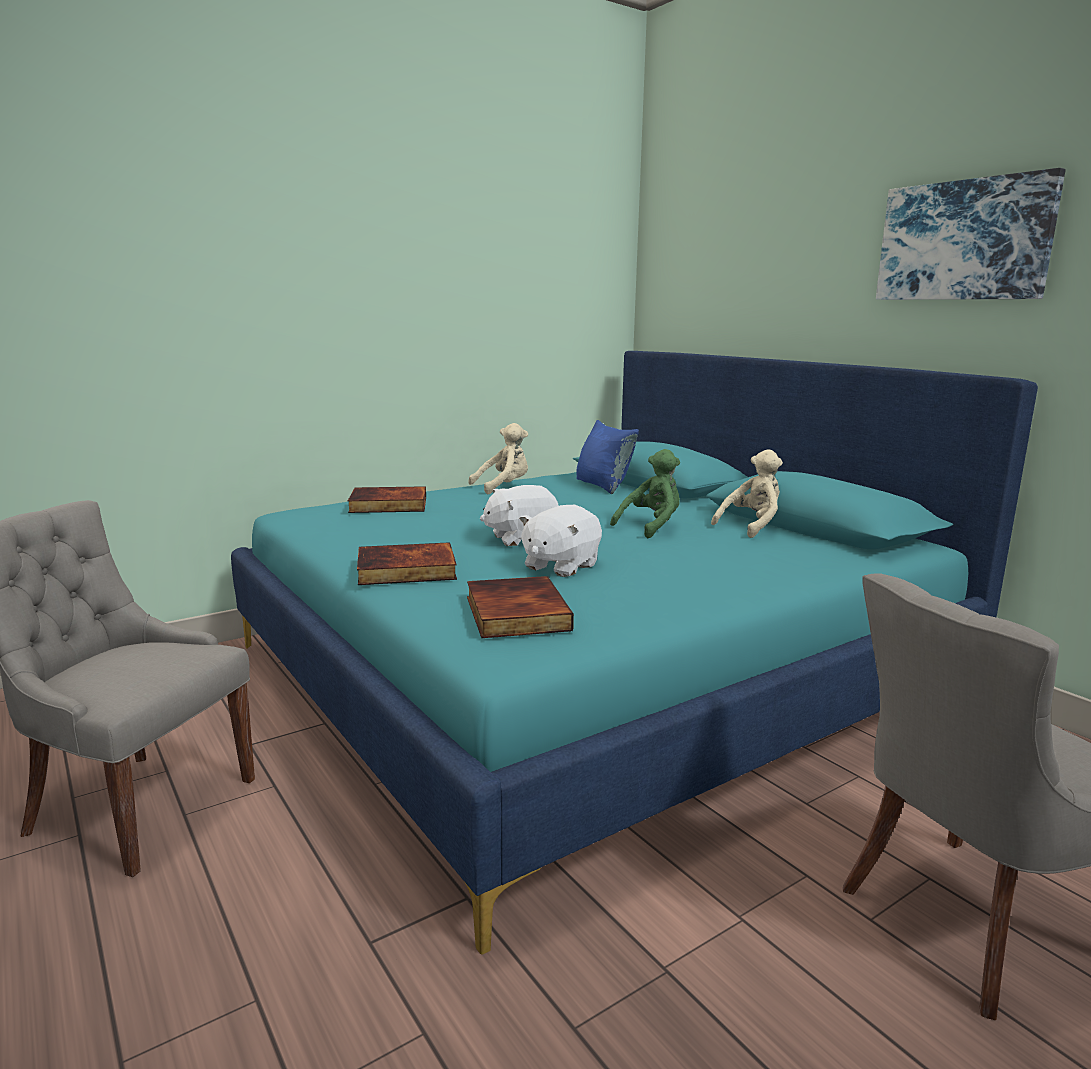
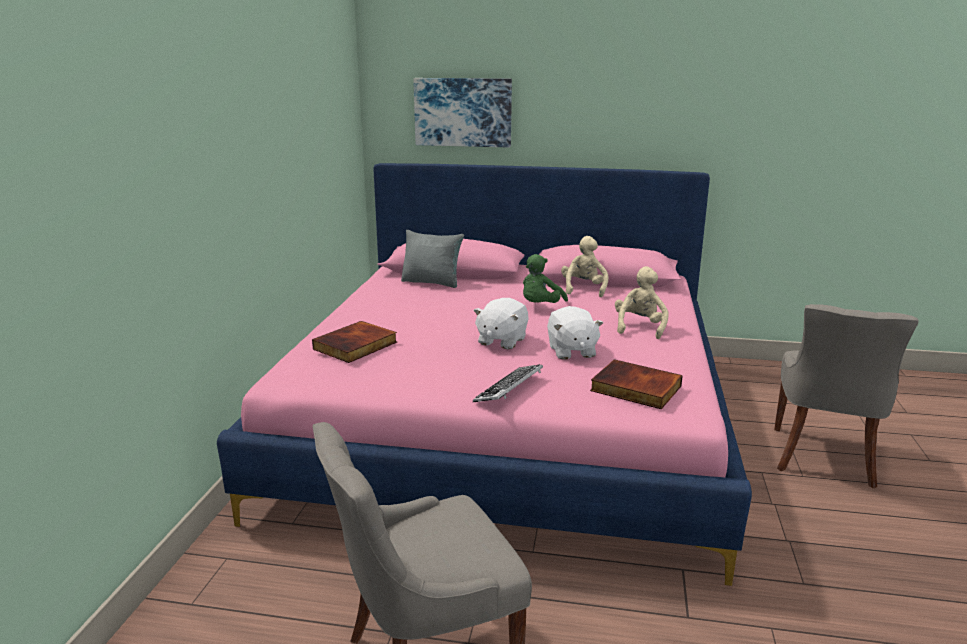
camera: 45 degrees left, 5 degrees up
(405, 570) = (509, 389): book -> keyboard
(503, 487) = (373, 303): beige plush toy -> beige plush toy (639, 327)
(588, 672) = (508, 424): turquoise bed -> pink bed
(603, 486) = (432, 282): blue pillow -> grey pillow
(651, 527) = (540, 306): green plush toy -> green plush toy turned 150 degrees counterclockwise
(964, 241) = (653, 88): picture -> picture (463, 112)

